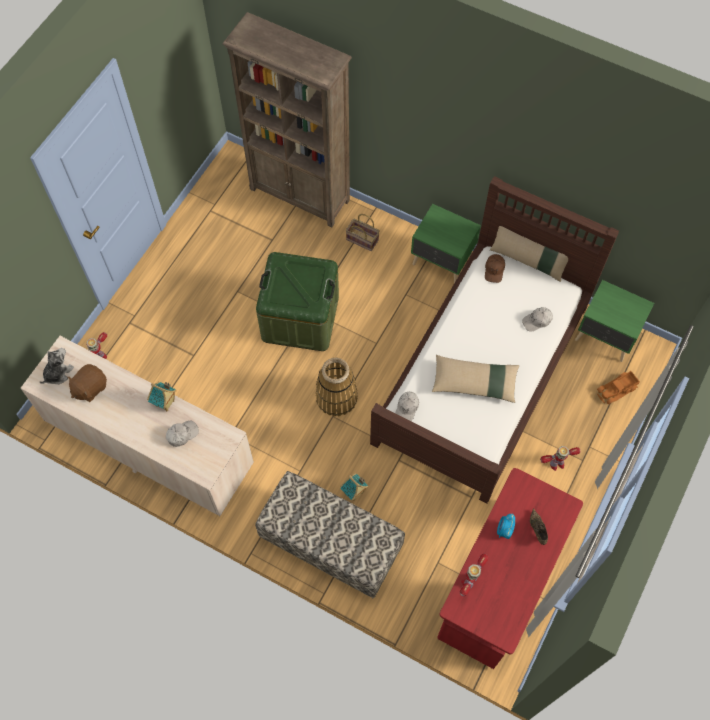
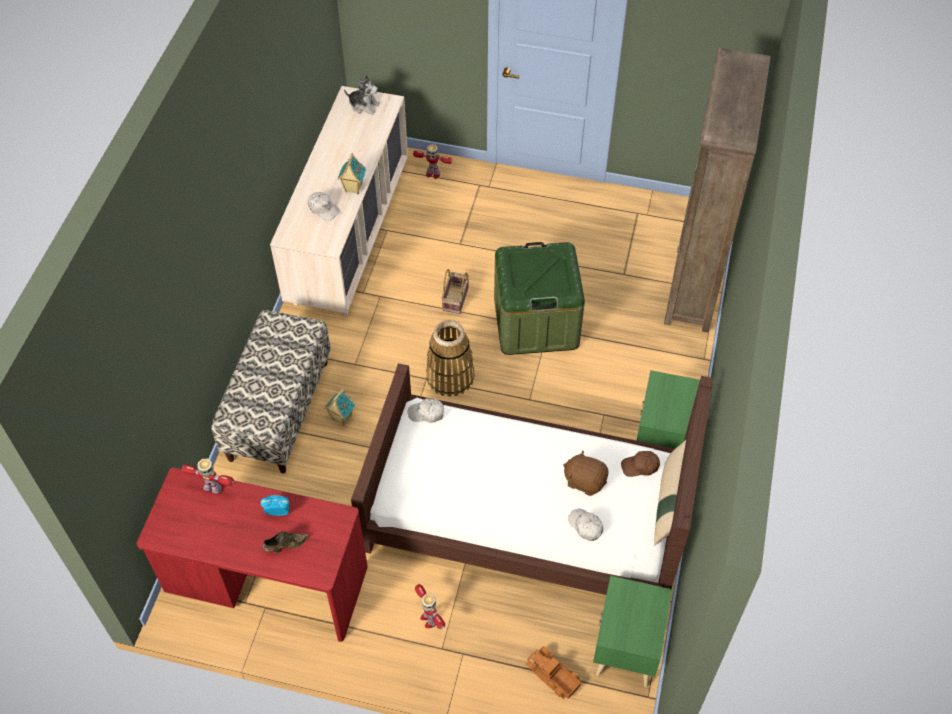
camera: 75 degrees right, 10 degrees down
(90, 387) = (355, 131): brown plush toy -> brown plush toy (585, 480)
(363, 239) = (660, 357): basket -> basket (456, 300)
(474, 382) = (479, 474): beige pillow -> none

